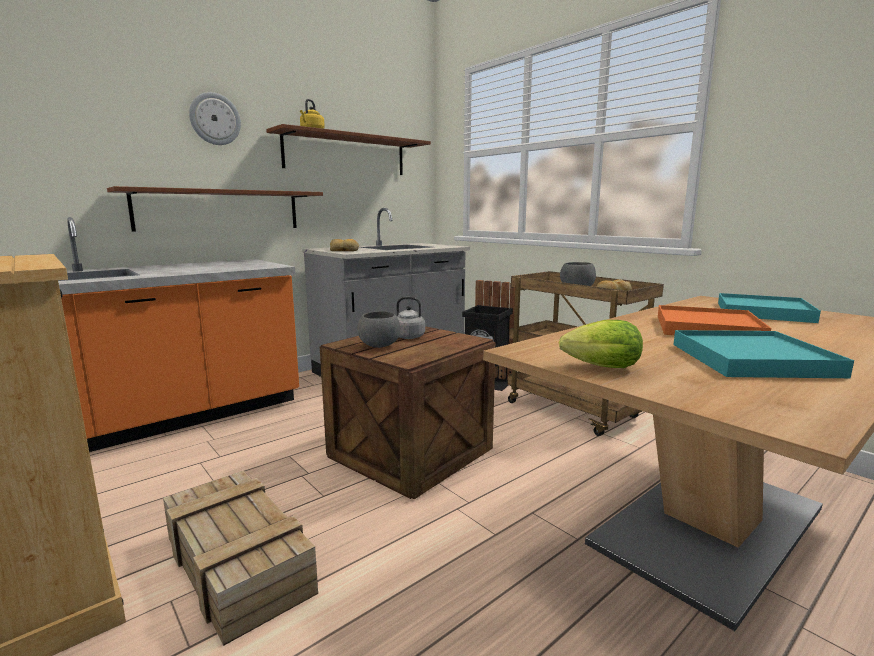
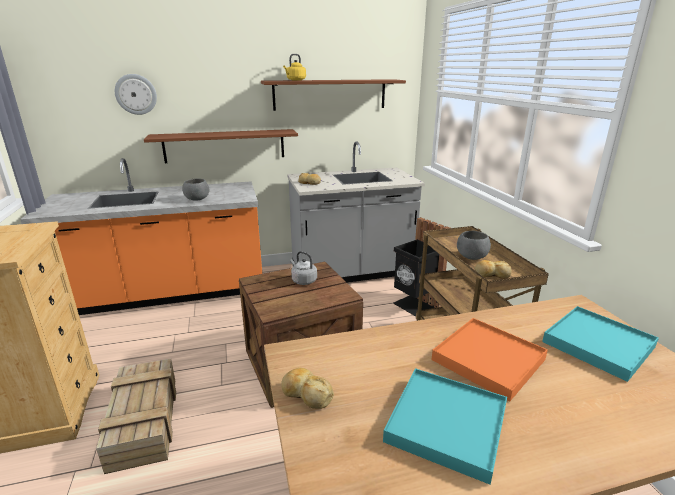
camera: 25 degrees right, 10 degrees up
(215, 119) = (220, 77): wall clock -> wall clock (136, 94)
(379, 346) = (272, 289): grey bowl -> grey bowl (197, 199)
(597, 367) = (306, 394): lettuce -> bread

